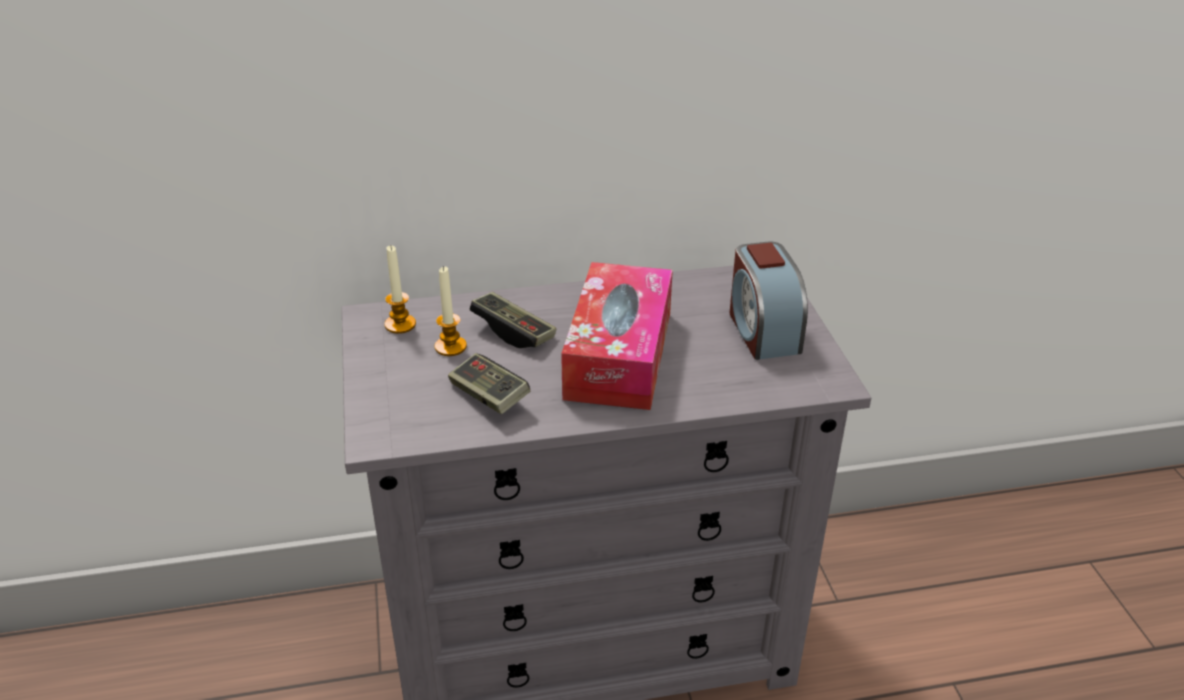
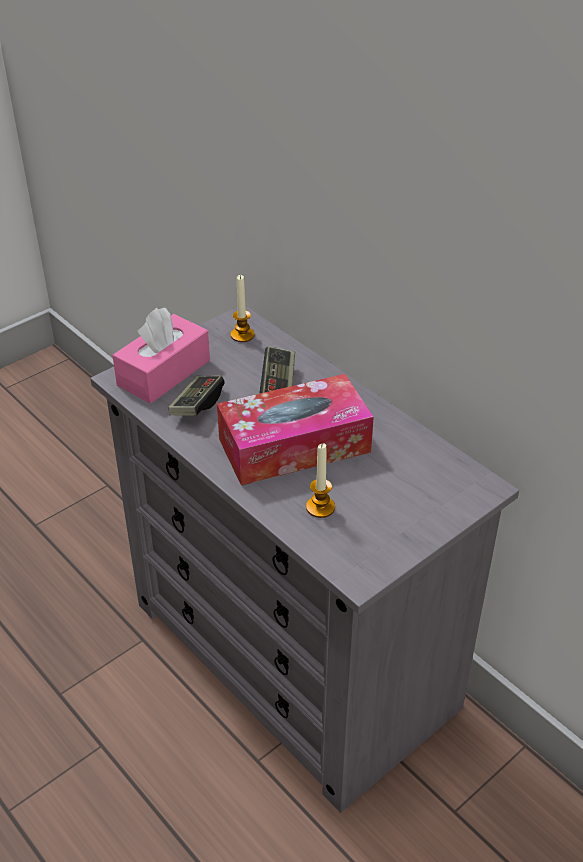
camera: 60 degrees right, 5 degrees up
(404, 401) = (164, 373): none -> pink tissue box
(450, 347) = (236, 366): candle -> candle (320, 507)
(762, 331) = (395, 511): alarm clock -> none

